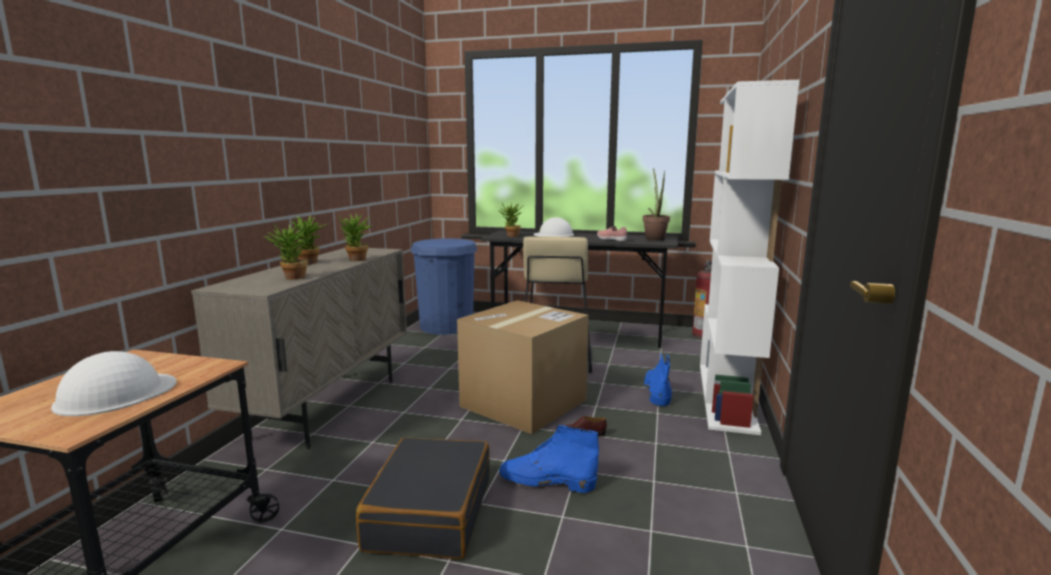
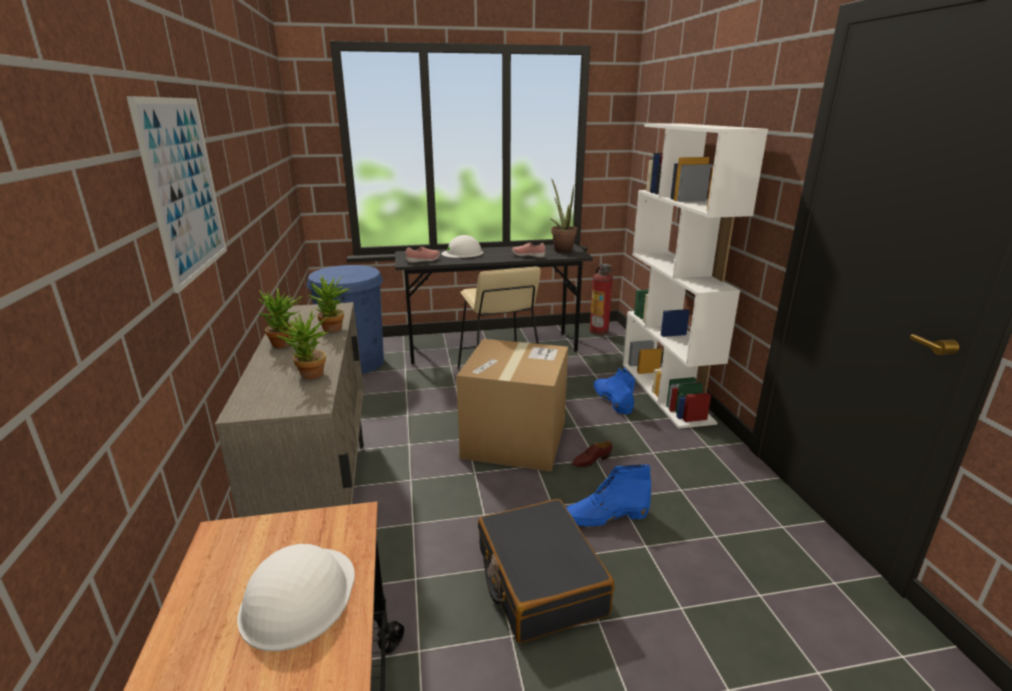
camera: 25 degrees left, 10 degrees up
(223, 119) = (184, 188): none -> picture
(511, 236) = (423, 260): potted plant -> pink shoe

